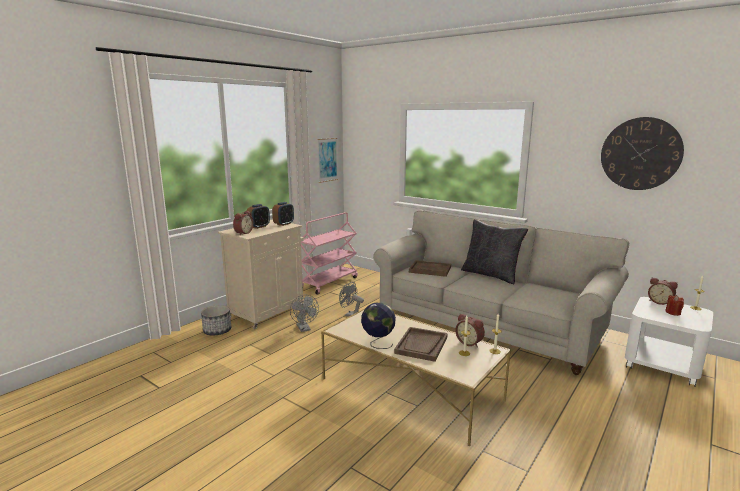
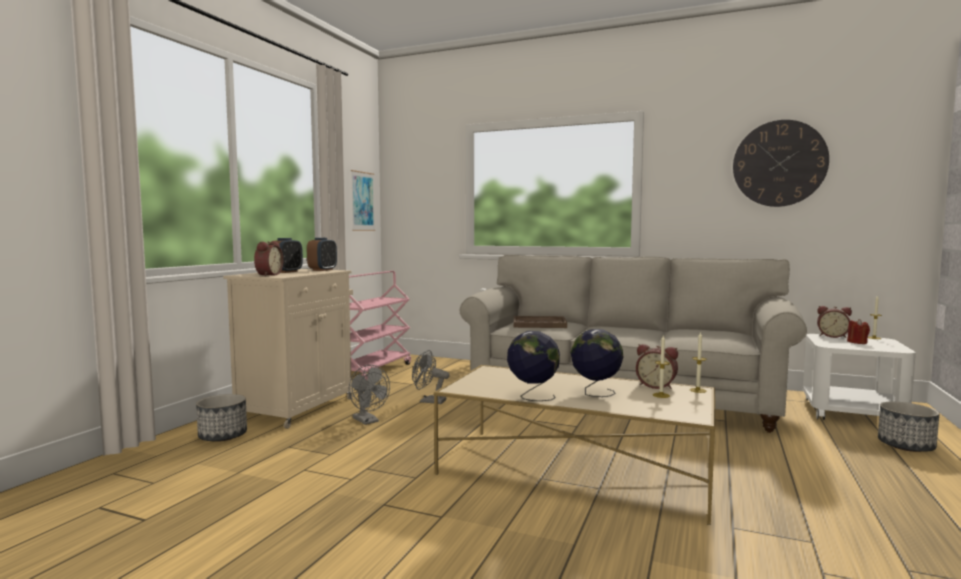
camera: 15 degrees left, 10 degrees down
(421, 345) = (595, 393): brown tray -> globe
(491, 275) = (618, 326): black pillow -> none
(677, 403) = (905, 446): none -> planter

